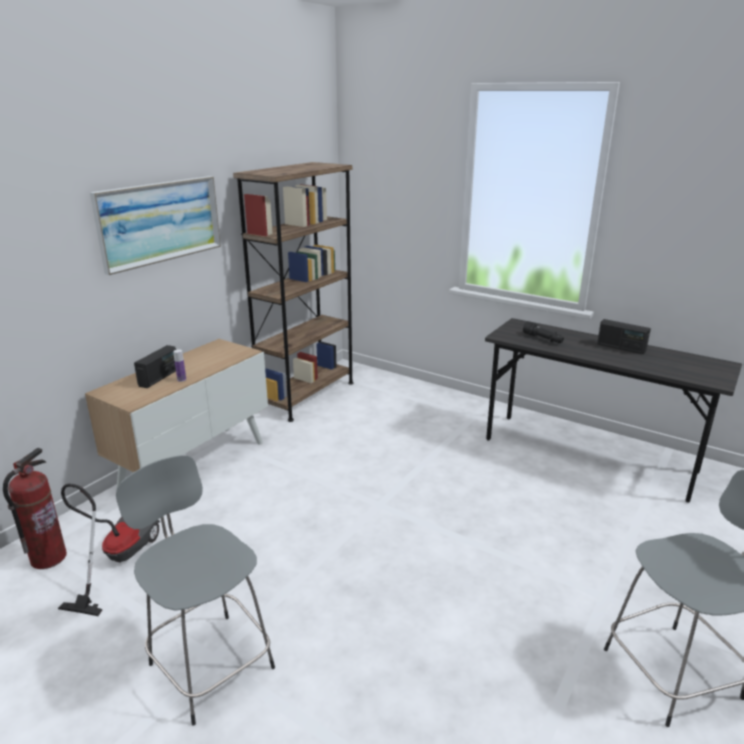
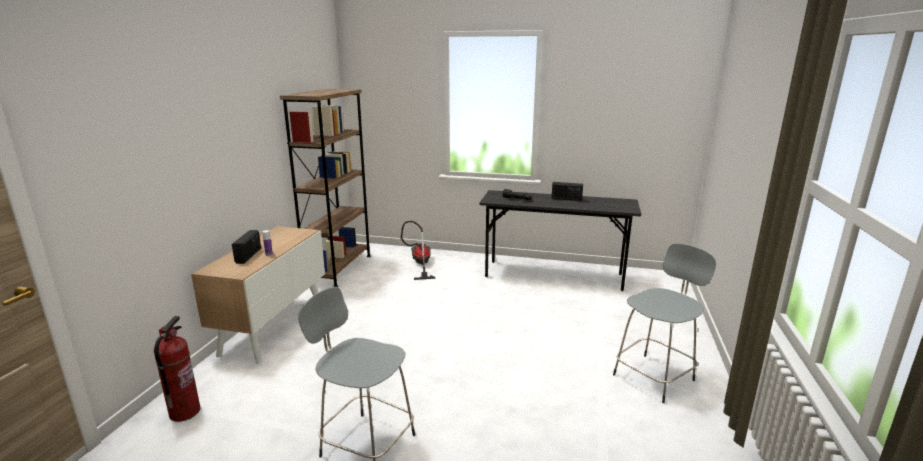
camera: 20 degrees left, 5 degrees down
(117, 559) = (248, 400): vacuum cleaner -> vacuum cleaner (420, 264)
(160, 222) = (235, 133): picture -> none

